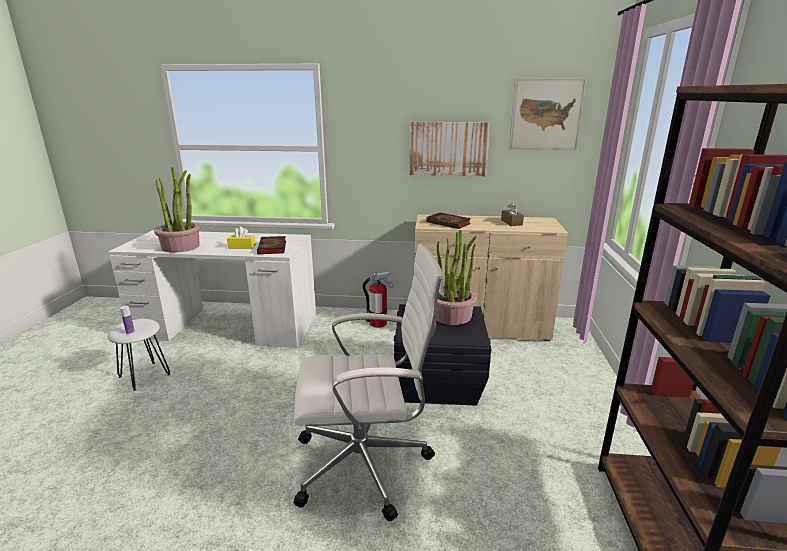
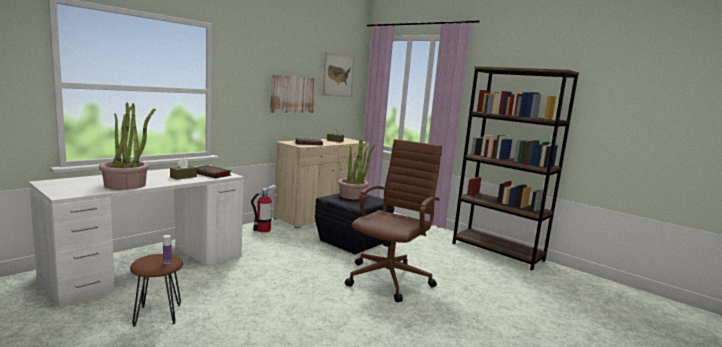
camera: 55 degrees left, 10 degrees down
(144, 376) = (157, 315): white stool -> brown stool
(242, 246) = (183, 177): yellow tissue box -> brown tissue box
(366, 464) = (390, 278): white office chair -> brown office chair

